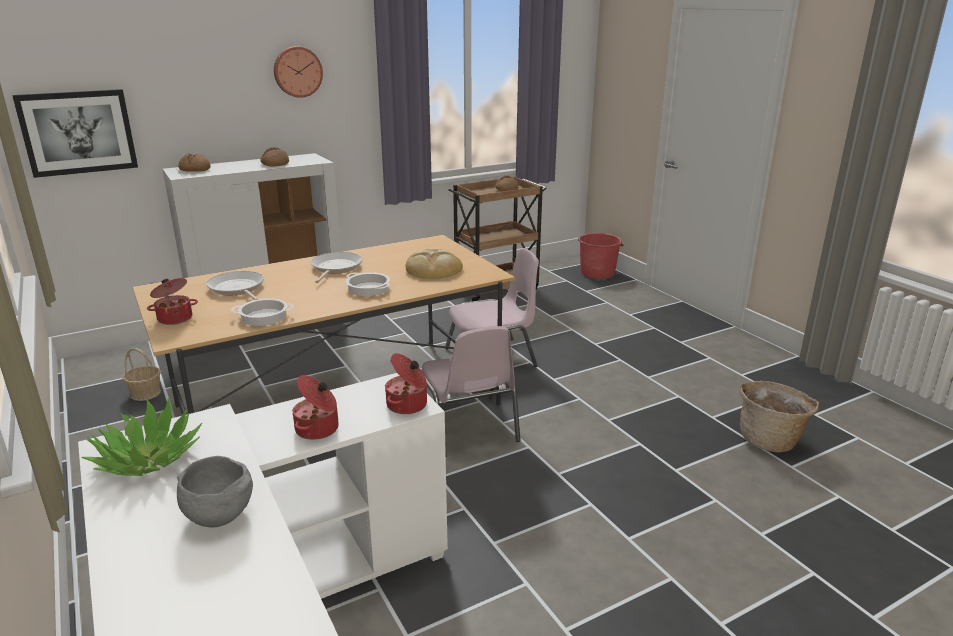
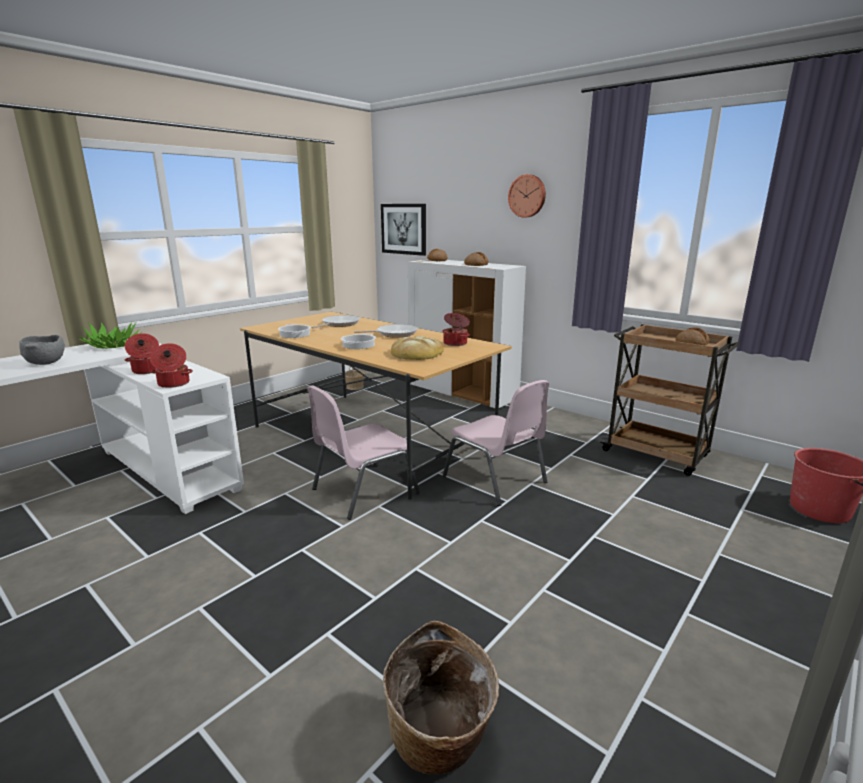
camera: 70 degrees right, 5 degrees down
(175, 318) = (287, 323): cooking pot -> cooking pot (455, 343)

